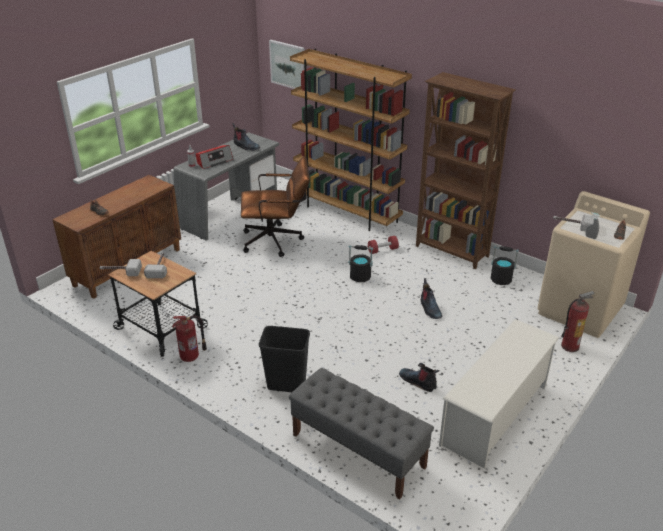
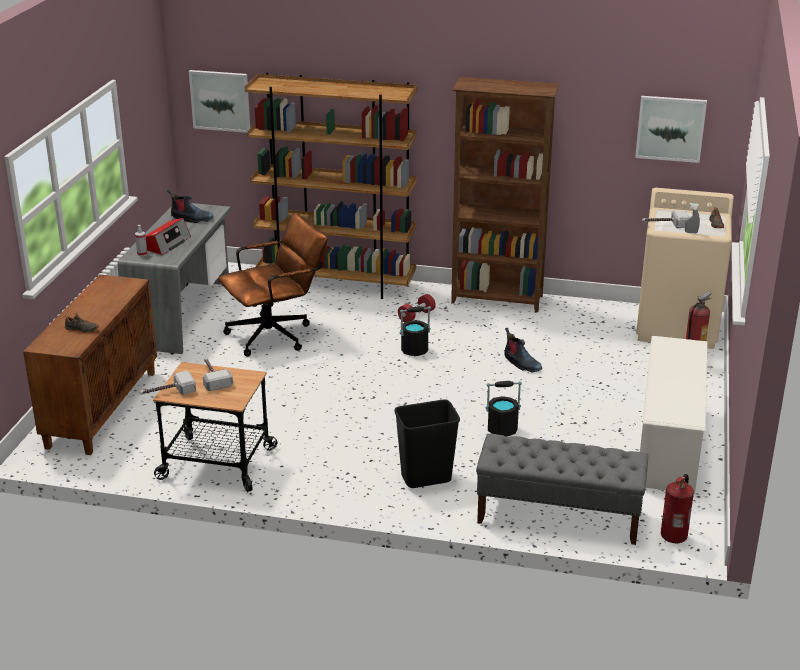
camera: 25 degrees left, 5 degrees down
(191, 356) = (285, 482): fire extinguisher -> fire extinguisher (674, 536)
(418, 382) = (567, 436): boot -> none
(501, 280) = (574, 316): black bucket -> black bucket (502, 429)
(604, 143) = (670, 128): none -> picture

